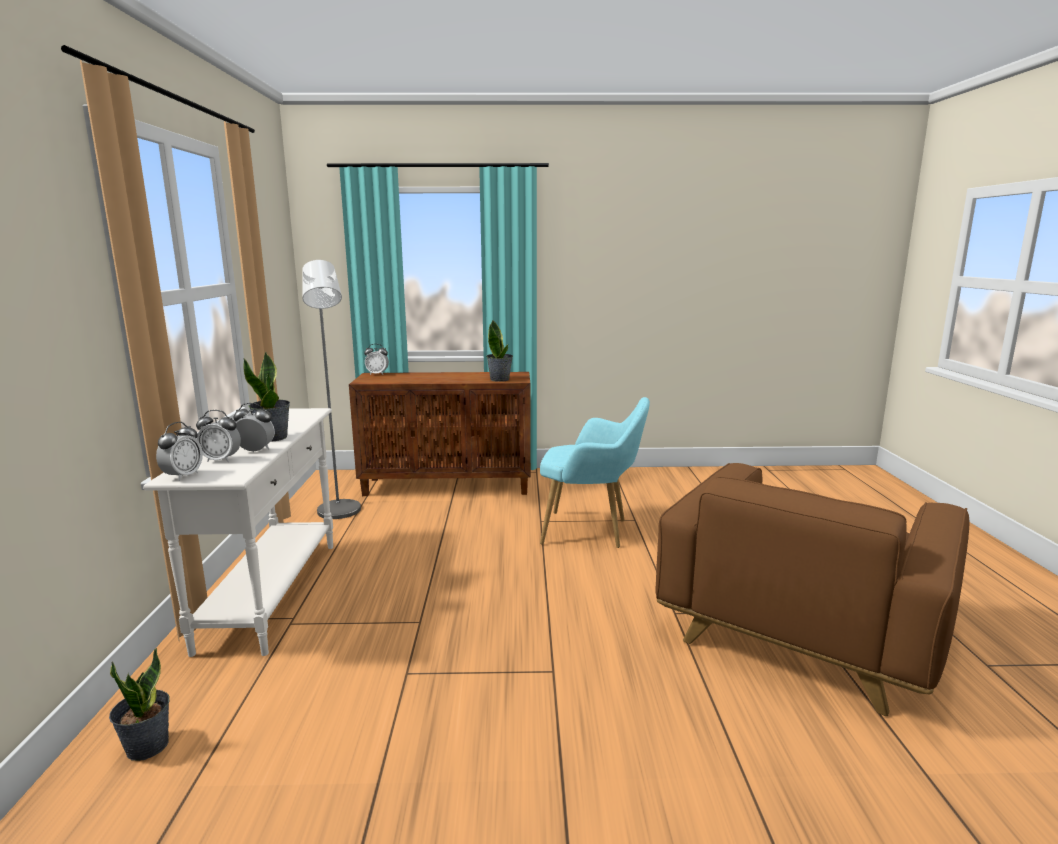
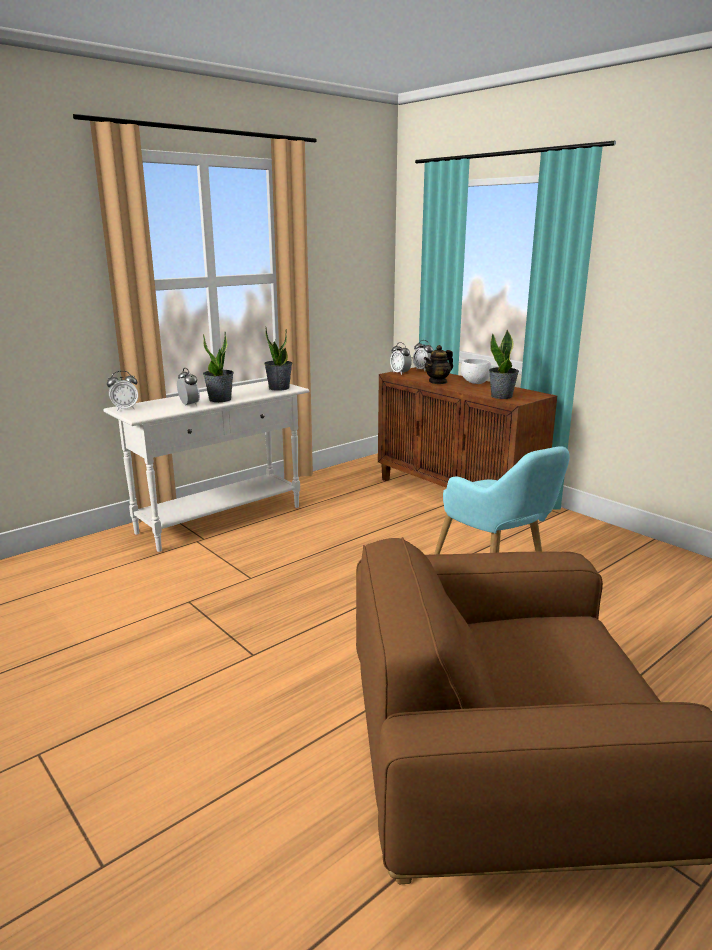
camera: 50 degrees right, 5 degrees up
(147, 746) = (56, 565): potted plant -> potted plant (279, 388)
(221, 460) = (162, 405): alarm clock -> alarm clock (400, 373)
(340, 513) = (345, 486): grey floor lamp -> none
(421, 380) = (438, 382): none -> teapot
(451, 375) = (476, 383): none -> white bowl

